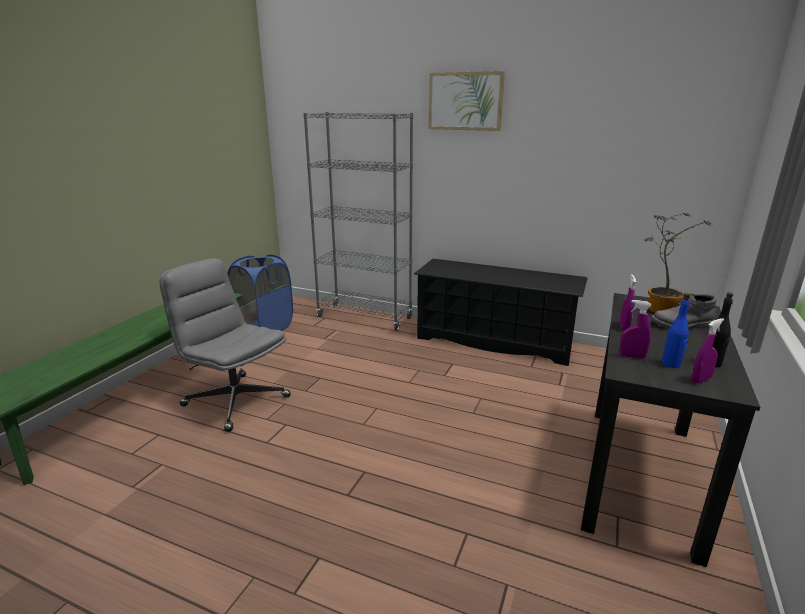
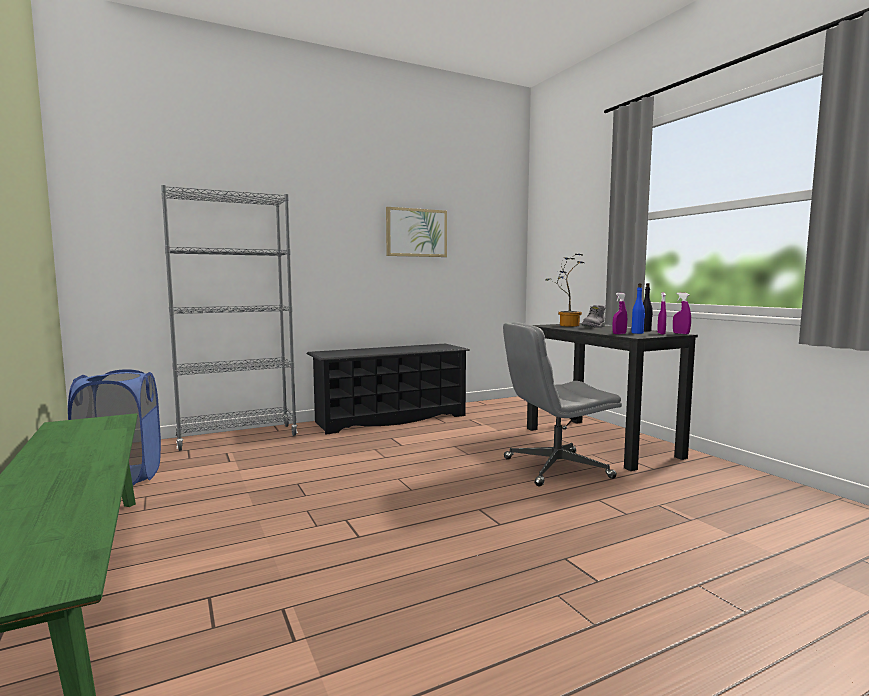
camera: 50 degrees left, 15 degrees down
(235, 401) = (242, 532): grey office chair -> grey office chair (555, 468)
(465, 101) = (330, 194): picture -> picture (416, 232)
(624, 327) = (579, 330): purple spray bottle -> purple spray bottle (681, 333)

